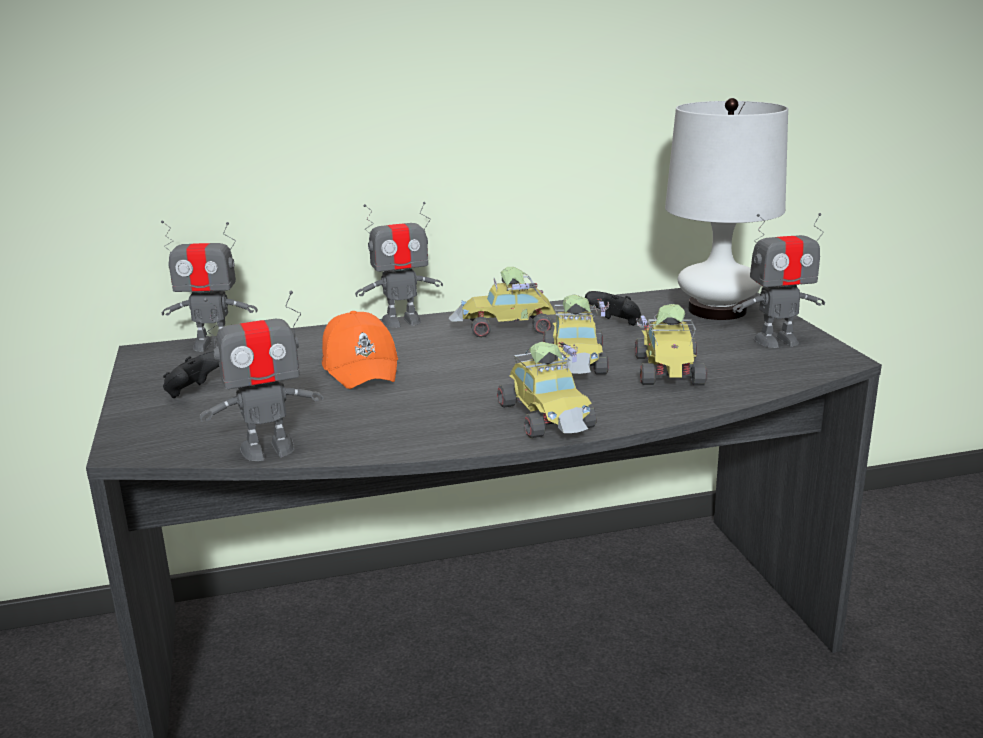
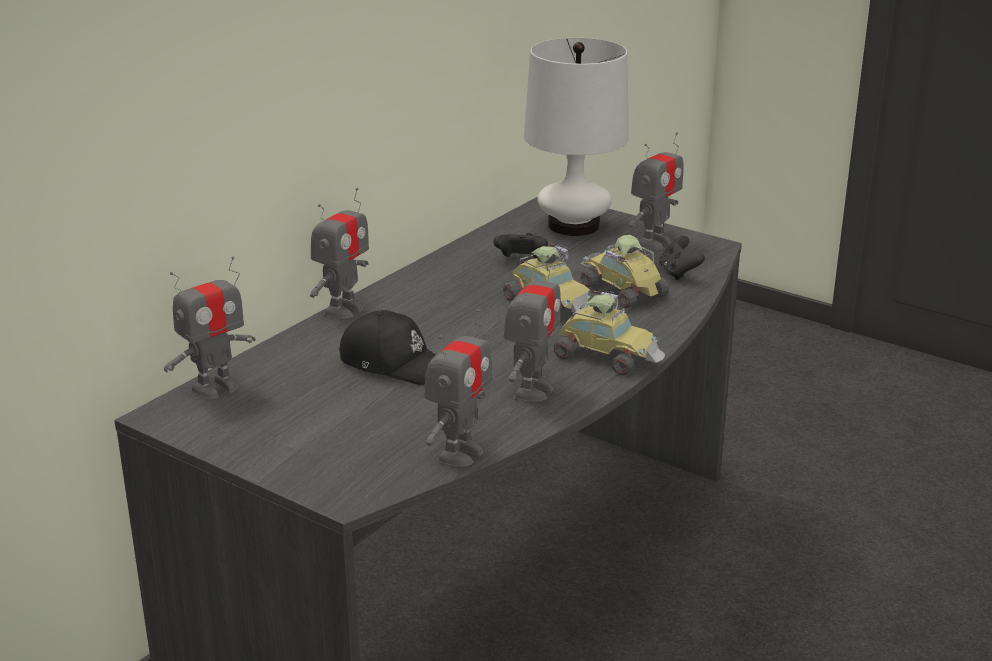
camera: 40 degrees left, 5 degrees up
(194, 392) = (297, 434): black game controller -> black game controller (679, 273)
(361, 367) = (393, 363): orange cap -> black cap
(424, 423) = (532, 390): none -> toy robot
(506, 328) = (443, 289): toy car -> none

